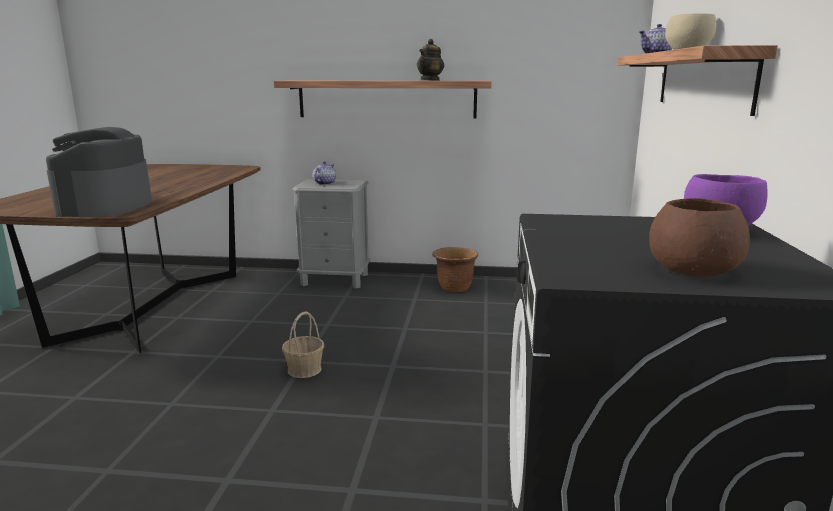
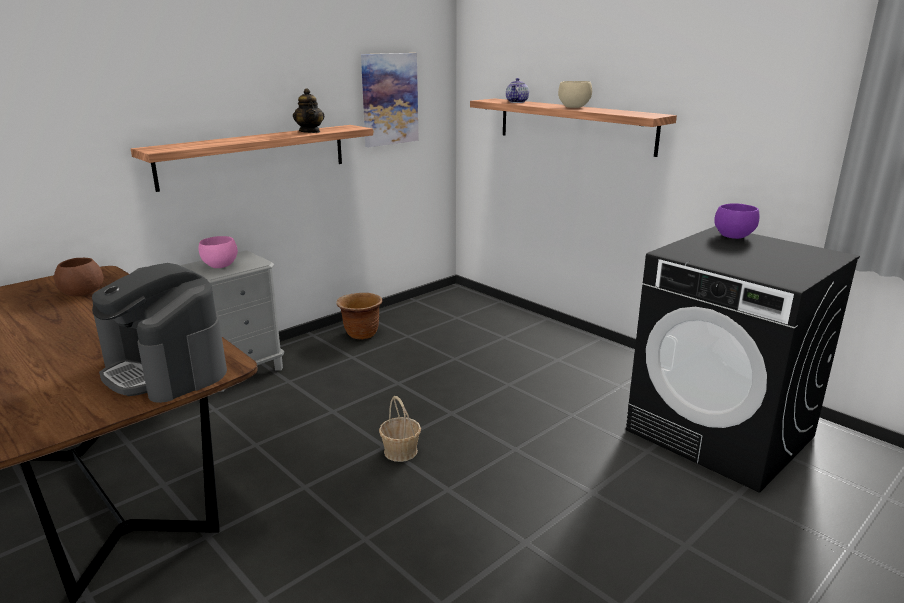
camera: 50 degrees left, 5 degrees up
(324, 183) = (219, 266): teapot -> pink bowl
(544, 58) = (389, 99): none -> picture
(691, 270) = (797, 263): brown bowl -> brown bowl (81, 292)

